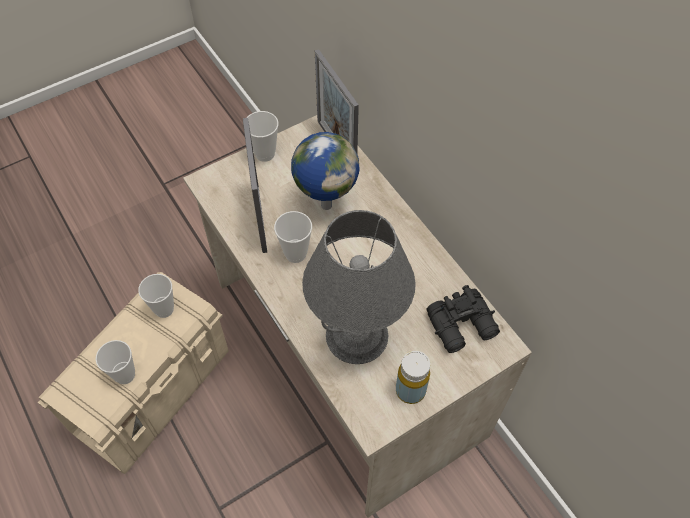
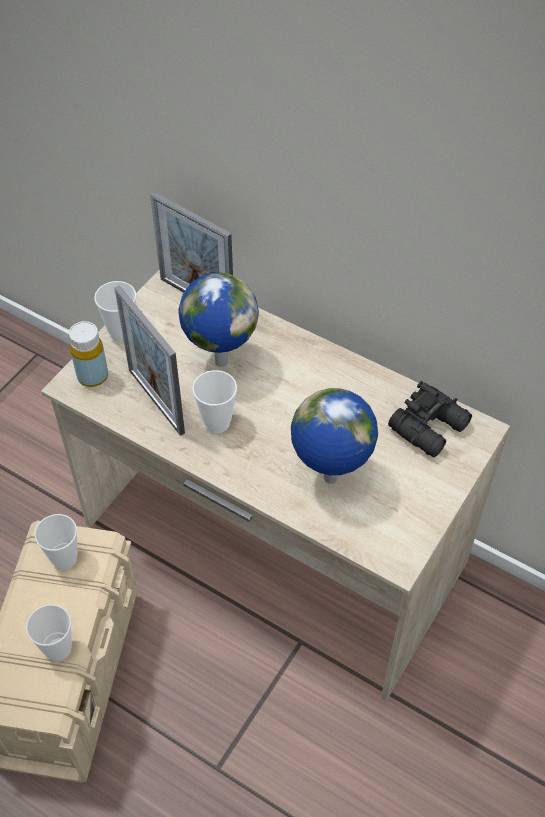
camera: 25 degrees left, 5 degrees down
(356, 336) = (330, 479): grey table lamp -> globe
(410, 390) = (415, 509): yellow bottle -> yellow bottle (93, 376)

